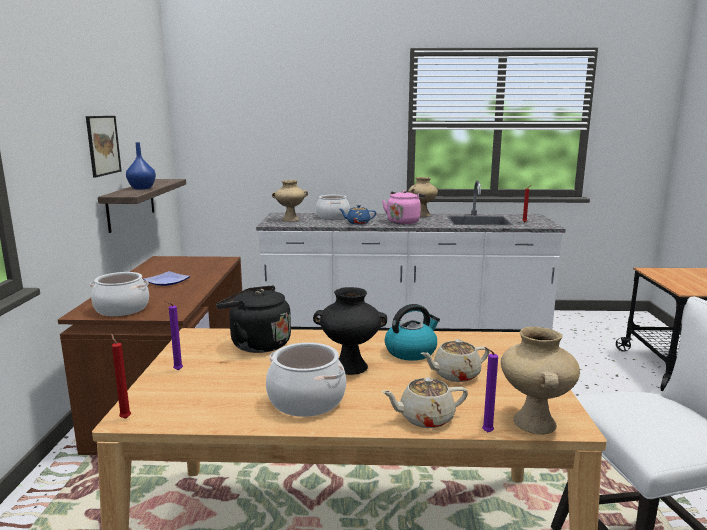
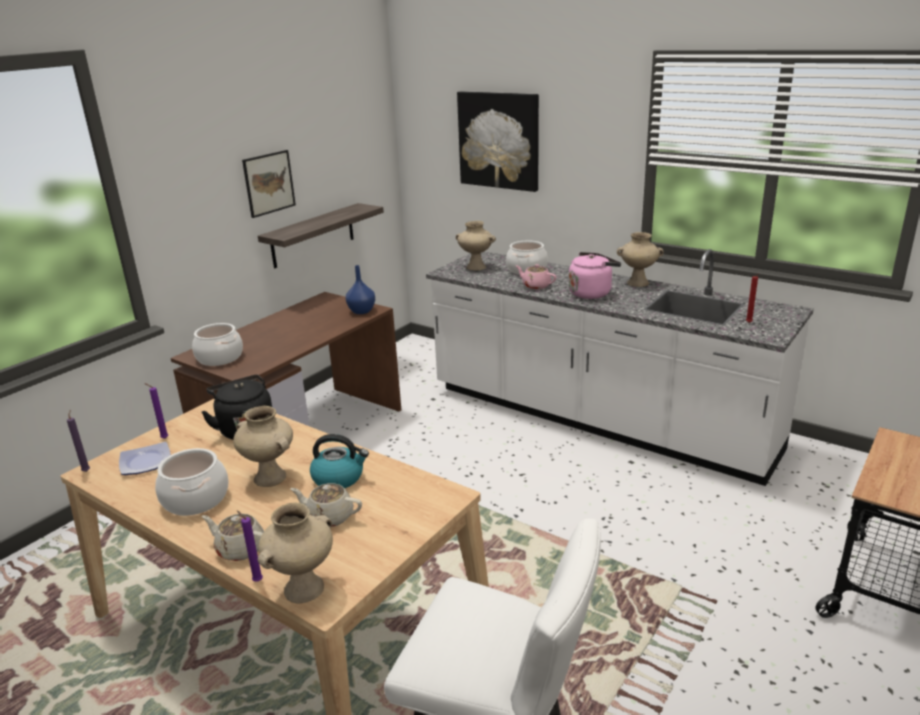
camera: 35 degrees right, 10 degrees up
(125, 418) = (87, 471): red candle -> purple candle
(142, 188) = (313, 224): blue vase -> blue vase (361, 311)
(168, 281) = (291, 330): plate -> plate (146, 462)
(280, 121) = (499, 140): none -> picture
(351, 366) = (271, 477): black vase -> beige vase
(357, 223) = (536, 286): blue teapot -> pink teapot

